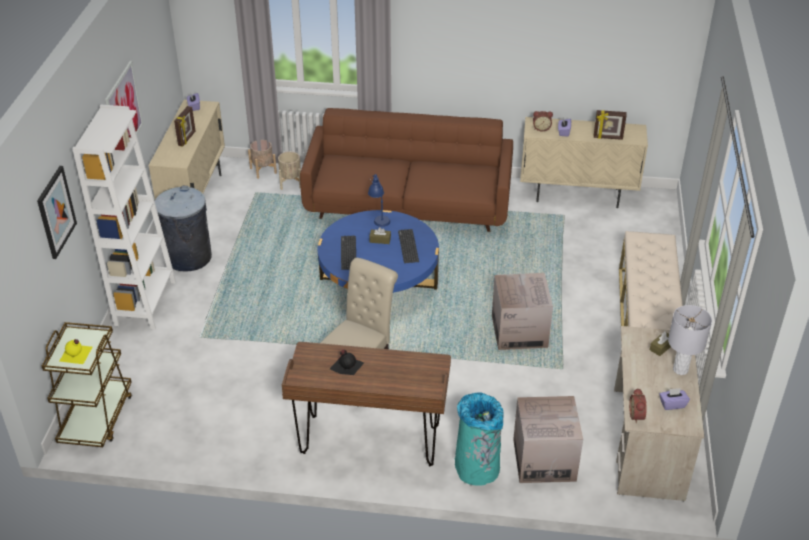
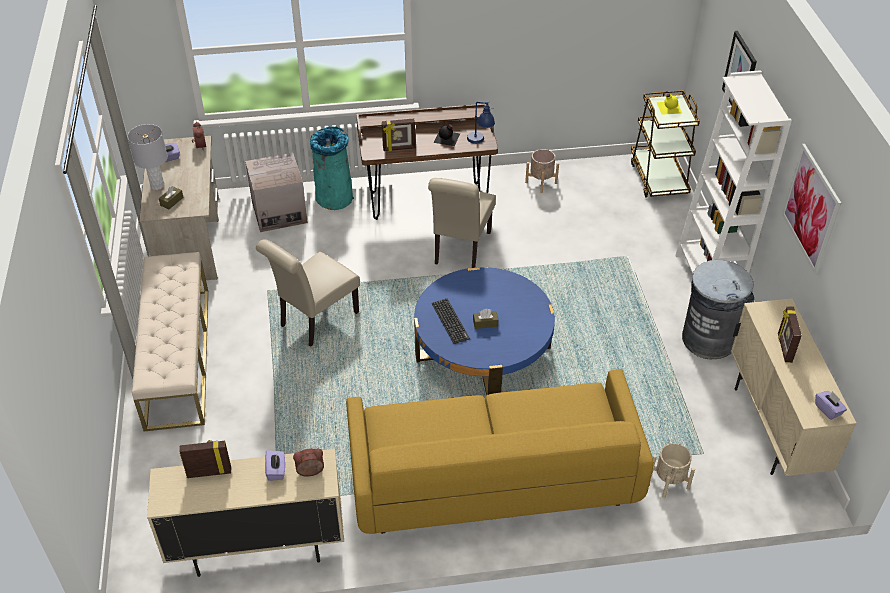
camera: 165 degrees right, 5 degrees up
(263, 170) = (721, 497): beige planter -> beige planter (541, 182)
(348, 253) = (512, 300): keyboard -> none
(378, 217) = (500, 354): blue table lamp -> blue table lamp (480, 141)
(405, 362) = (399, 148): none -> picture frame
(408, 204) = (492, 476): brown sofa -> yellow sofa
(519, 331) = (315, 321): cardboard box -> beige chair

